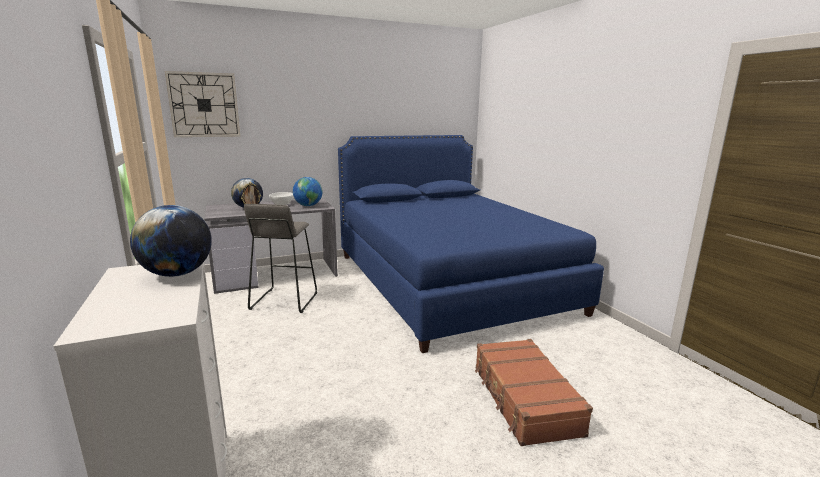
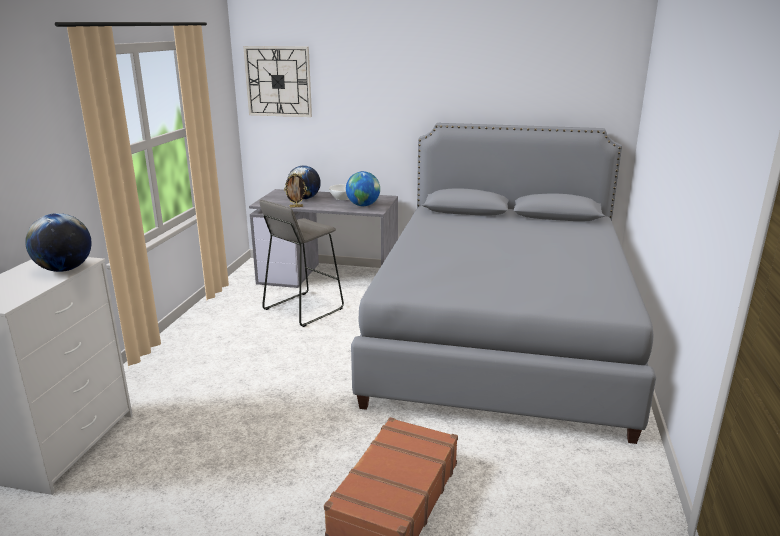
camera: 35 degrees right, 5 degrees up
(448, 282) = (500, 336): blue bed -> grey bed

